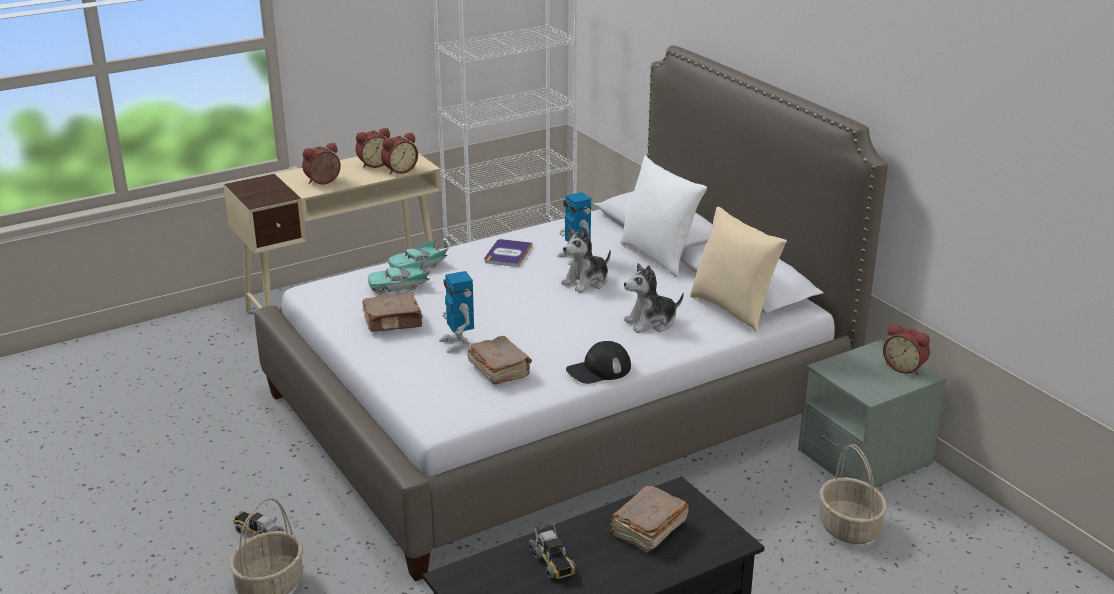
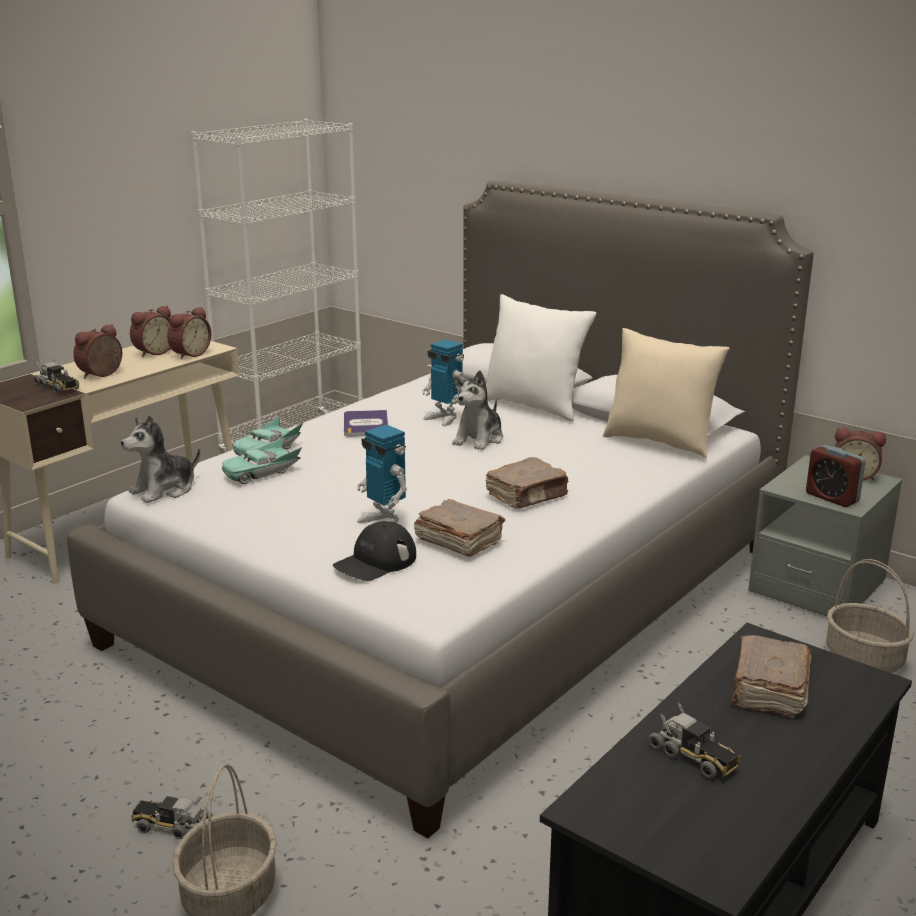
camera: 20 degrees left, 5 degrees down
(286, 190) = (58, 387): none -> toy truck
(393, 322) = (284, 511): brown book -> brown book (527, 496)
(598, 370) = (574, 521): black cap -> black cap (375, 562)
(651, 322) = (587, 467): plush toy -> plush toy (164, 490)
(862, 384) = (832, 497): none -> alarm clock

